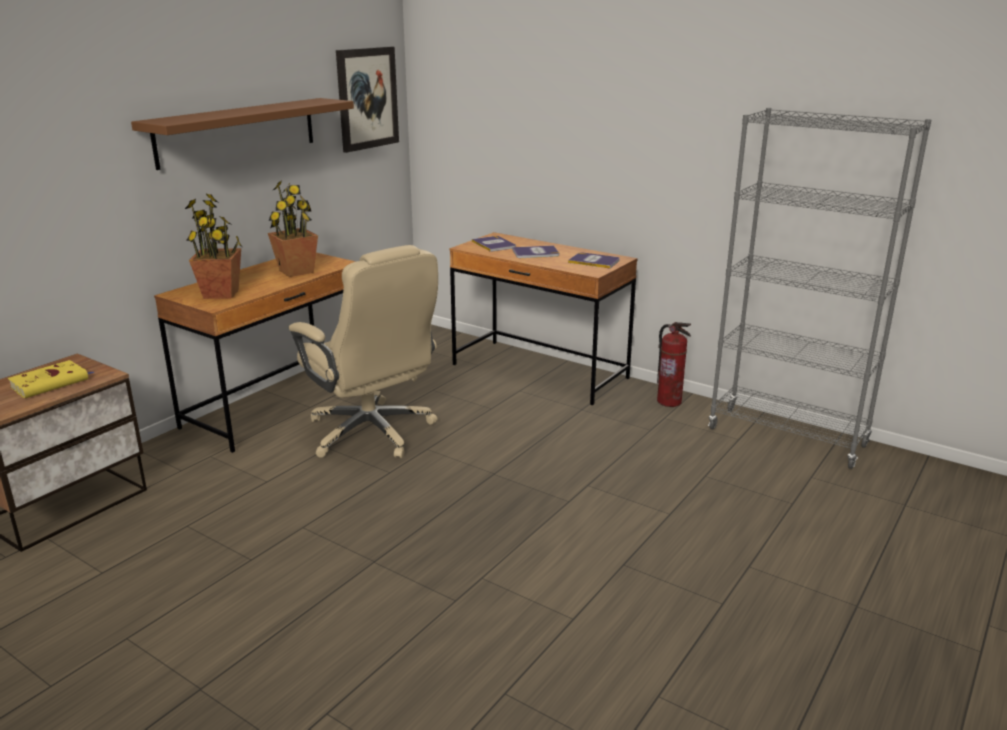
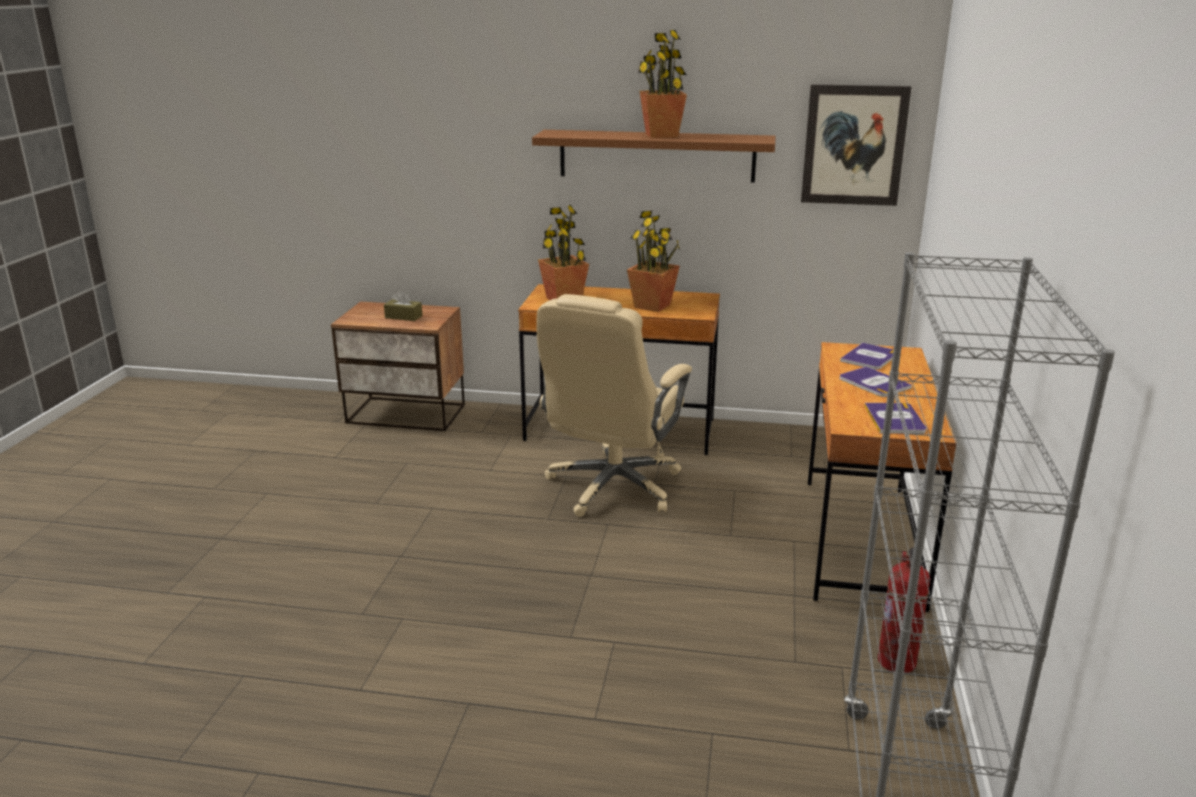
camera: 65 degrees right, 0 degrees up
(51, 383) = (403, 317): yellow book -> brown tissue box
(256, 109) = (661, 135): none -> potted plant

